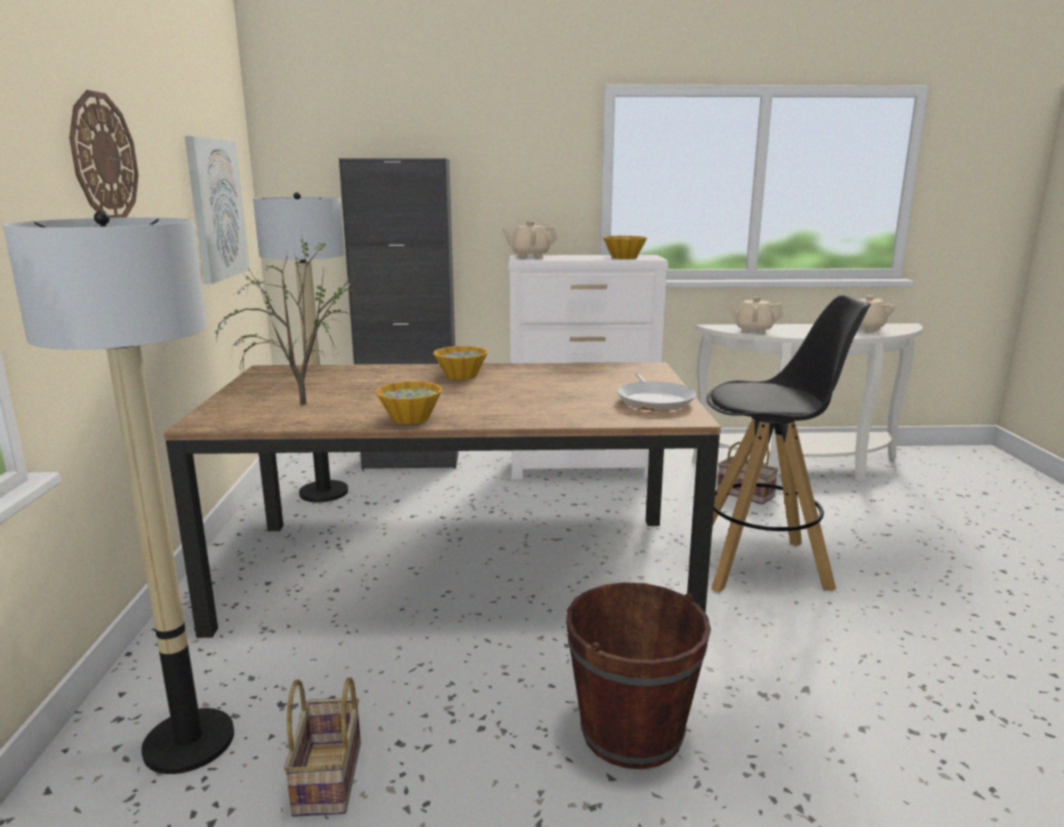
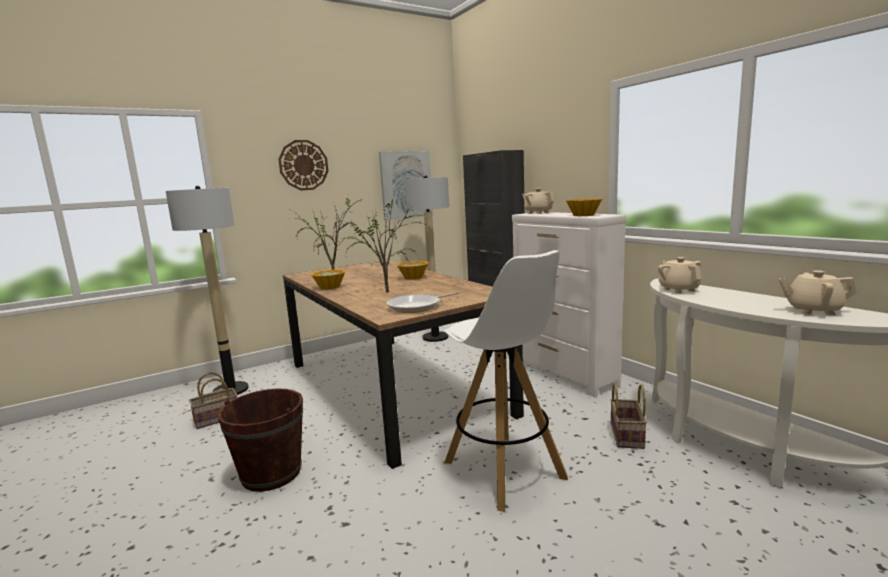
camera: 60 degrees right, 5 degrees down
(537, 397) = (390, 292): none -> potted plant
(761, 565) = (505, 470): black stool -> white stool

